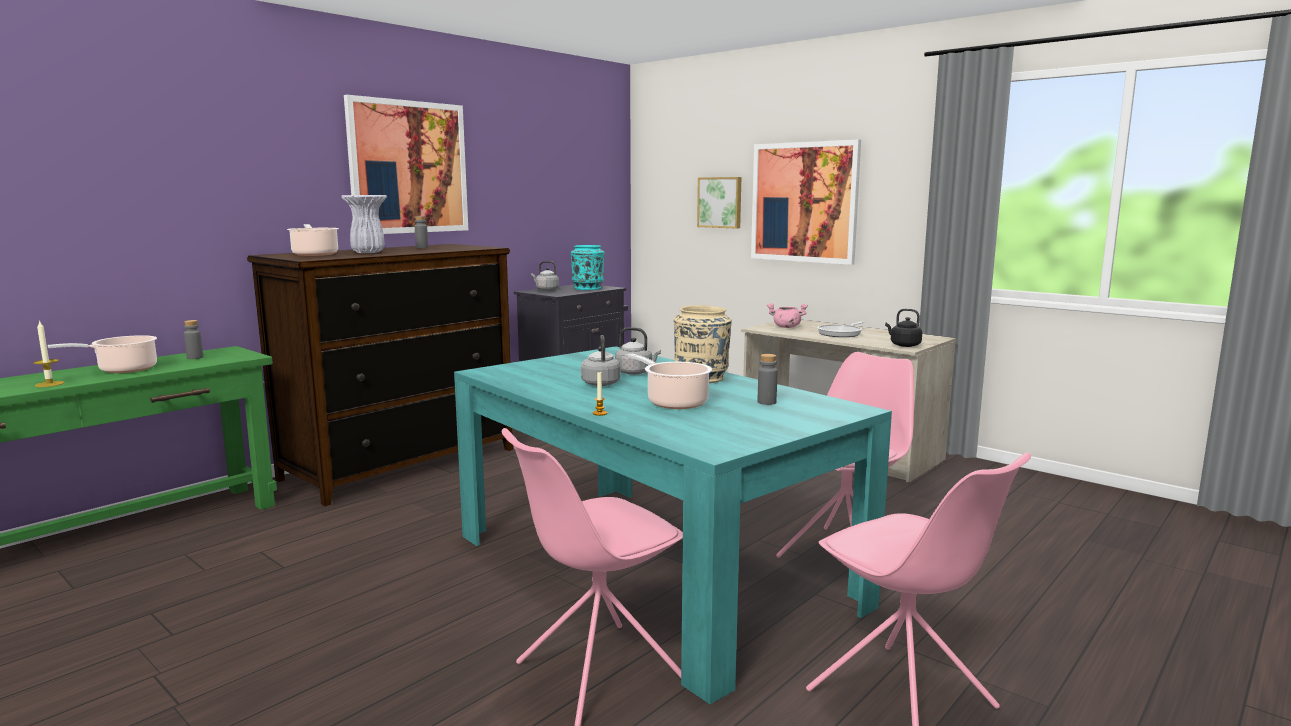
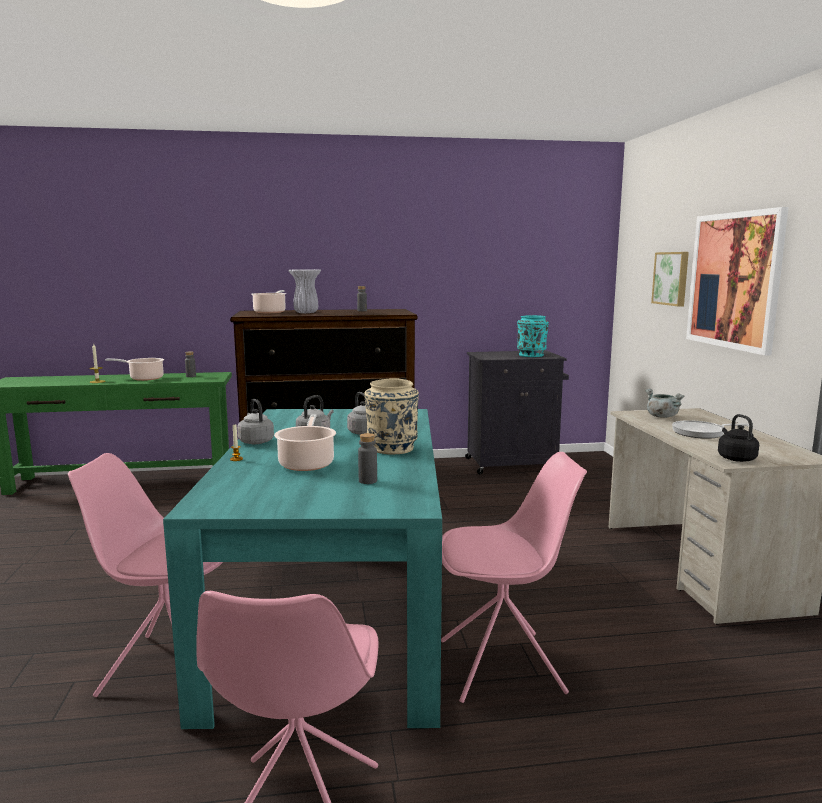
camera: 40 degrees right, 0 degrees up
(408, 167) = (373, 247): picture -> none
(546, 290) = (494, 353): grey kettle -> grey kettle (255, 441)
(786, 327) = (661, 416): pink cooking pot -> grey cooking pot

